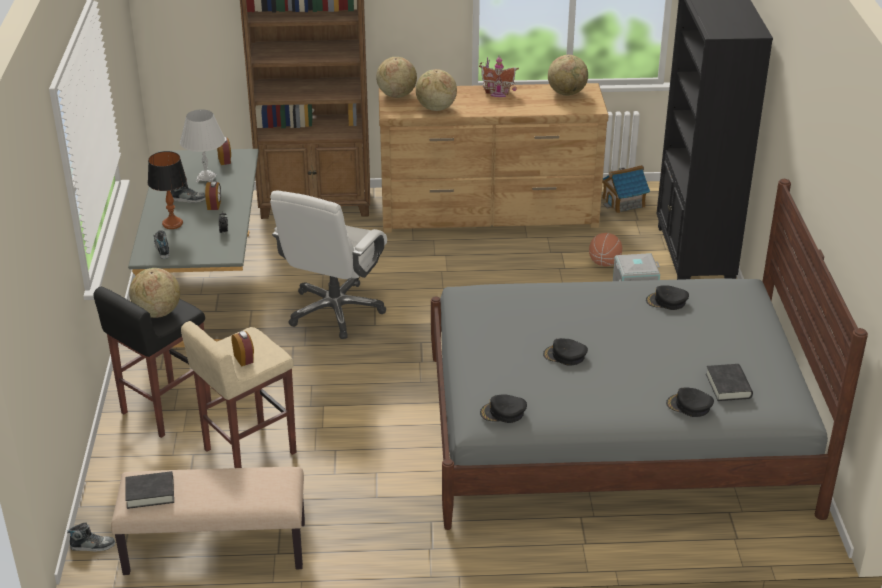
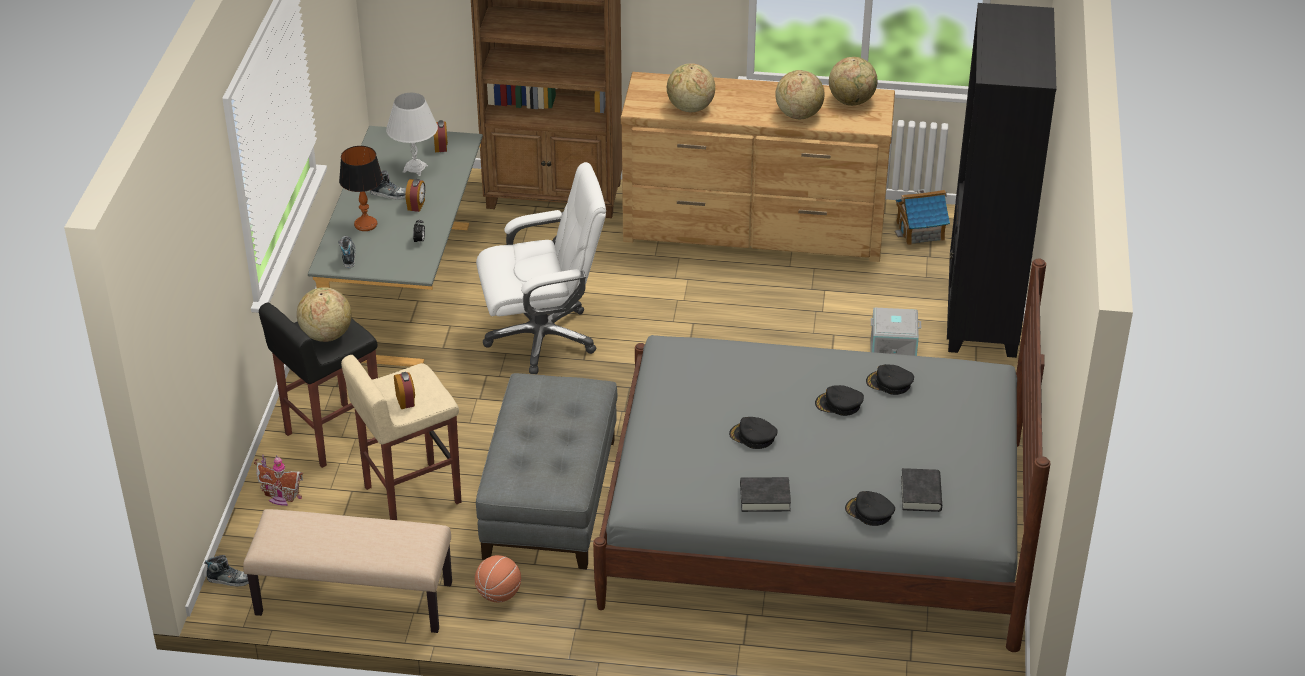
camera: 10 degrees right, 5 degrees up
(150, 493) = (287, 536): black book -> black book (765, 498)
(335, 311) = (543, 337): white office chair -> white office chair turned 135 degrees counterclockwise
(377, 439) = (551, 498): none -> grey ottoman
(396, 95) = (649, 85): globe -> globe (798, 114)
(497, 93) = (769, 93): toy house -> toy house (281, 497)
(503, 413) = (665, 495): black cap -> black cap (839, 404)
(604, 263) = (871, 310): basketball -> basketball (498, 594)

